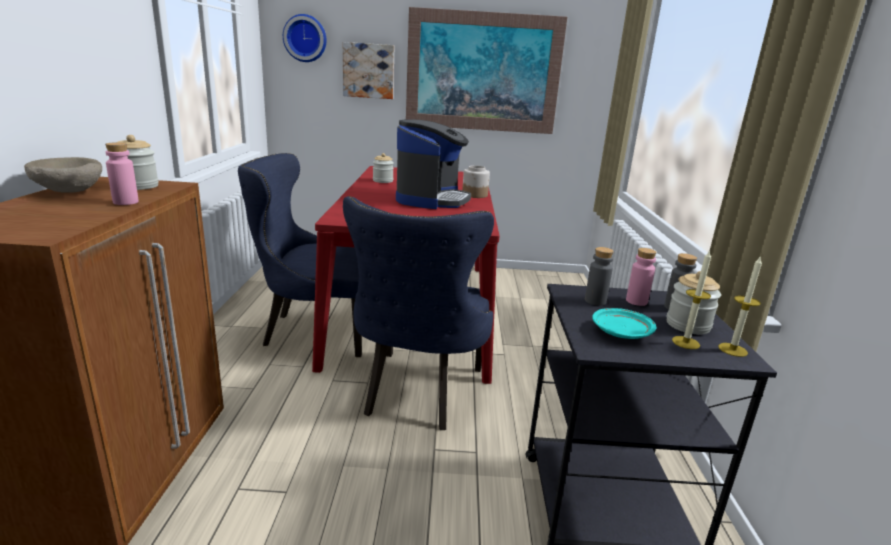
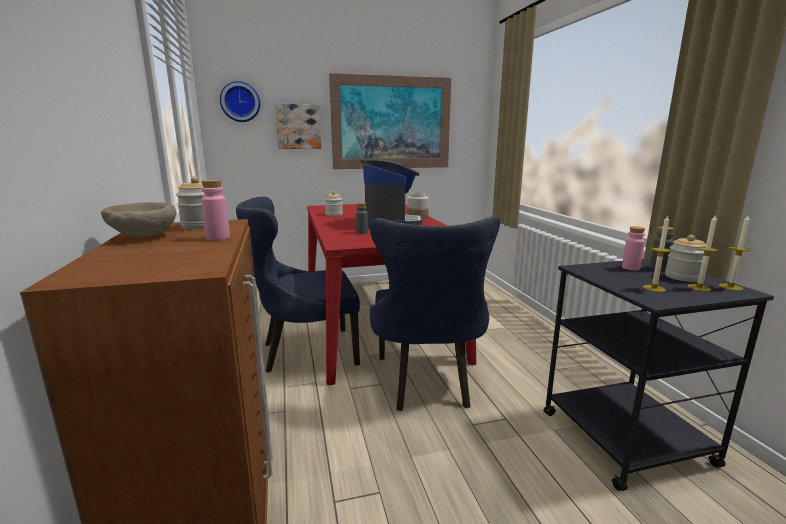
camera: 15 degrees left, 5 degrees down
(595, 301) = (606, 272): grey bottle -> grey bottle (362, 232)
(621, 332) = (654, 288): turquoise plate -> candle

